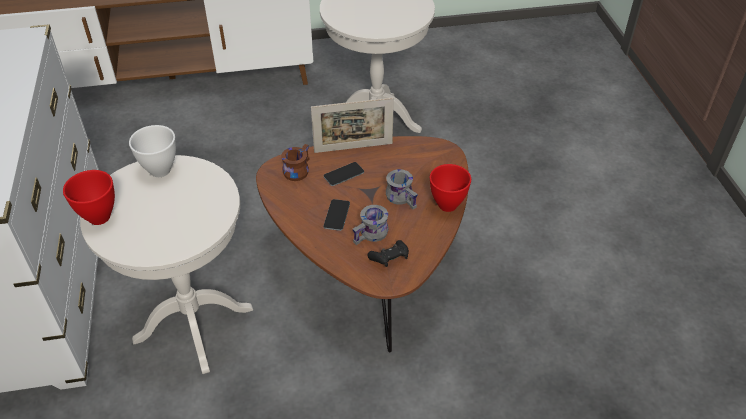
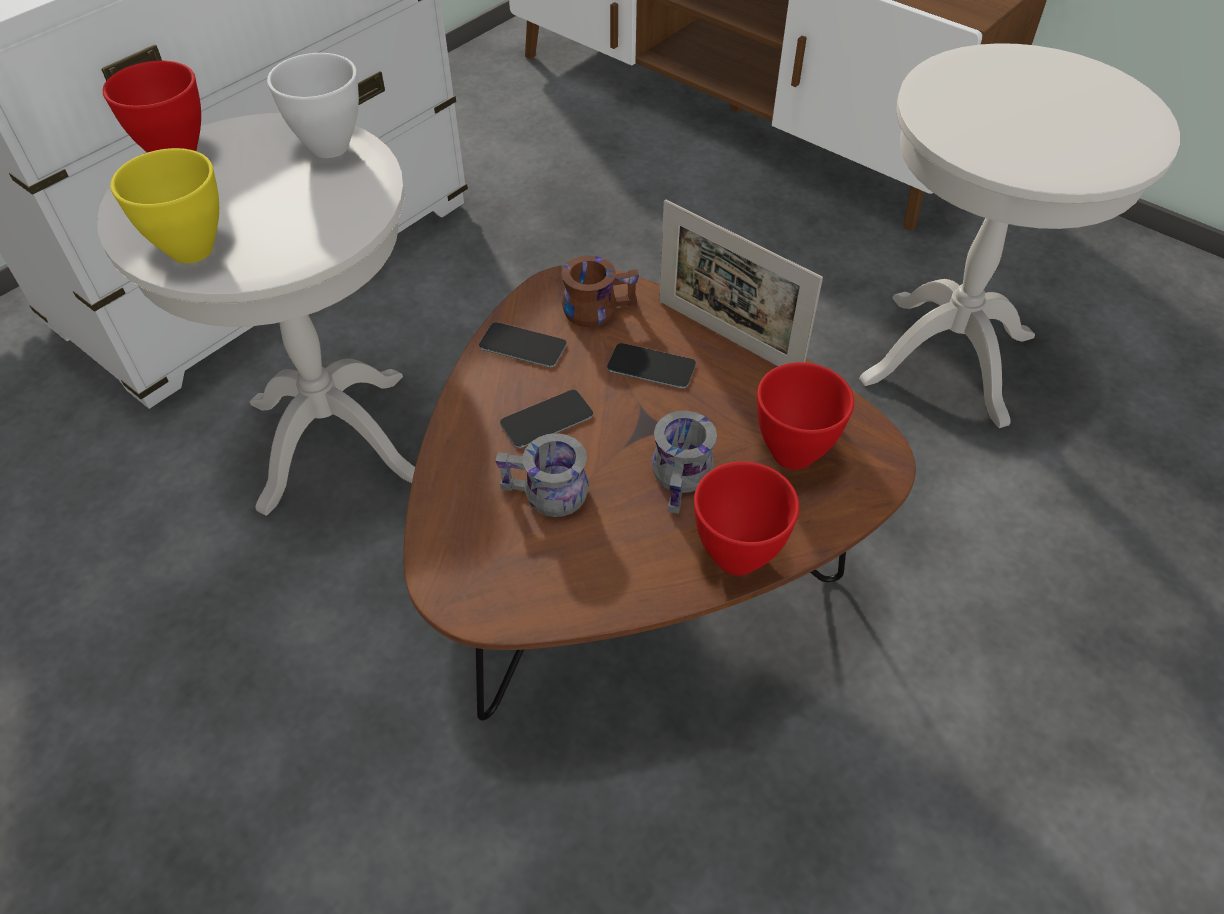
camera: 50 degrees right, 5 degrees up
(176, 240) = (190, 251): none -> yellow bowl
(292, 200) = (523, 346): none -> phone
(390, 259) = (512, 558): black game controller -> none
(422, 166) = (794, 455): none -> red bowl

